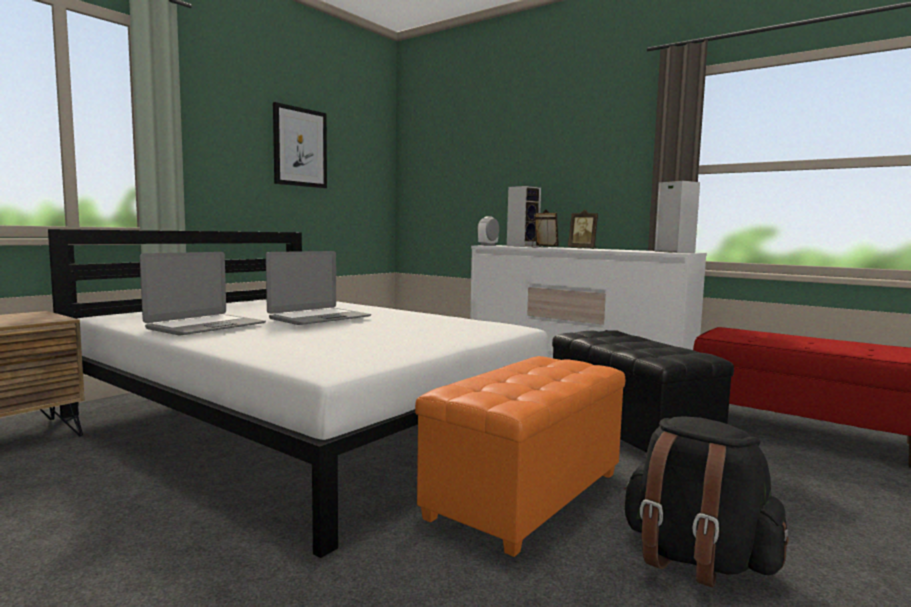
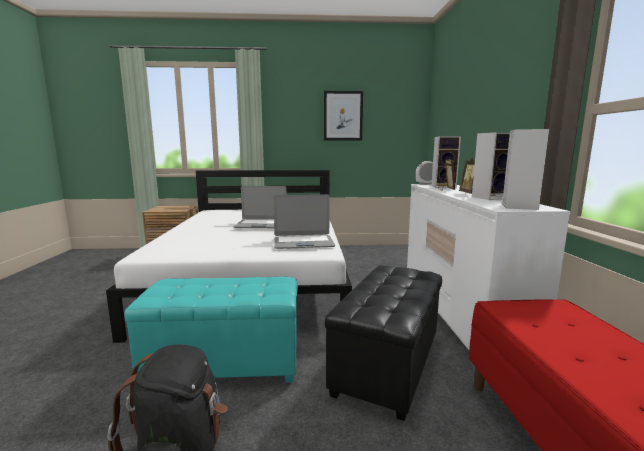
camera: 50 degrees right, 5 degrees up
(205, 326) = (208, 222): laptop -> laptop (303, 243)
(525, 496) = (225, 364): orange ottoman -> turquoise ottoman
(616, 249) = (491, 197): none -> speaker

